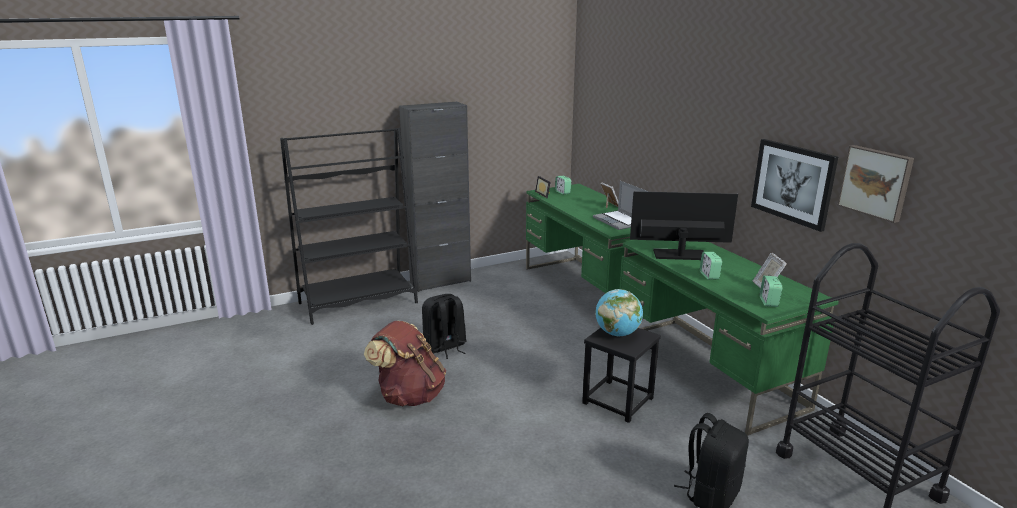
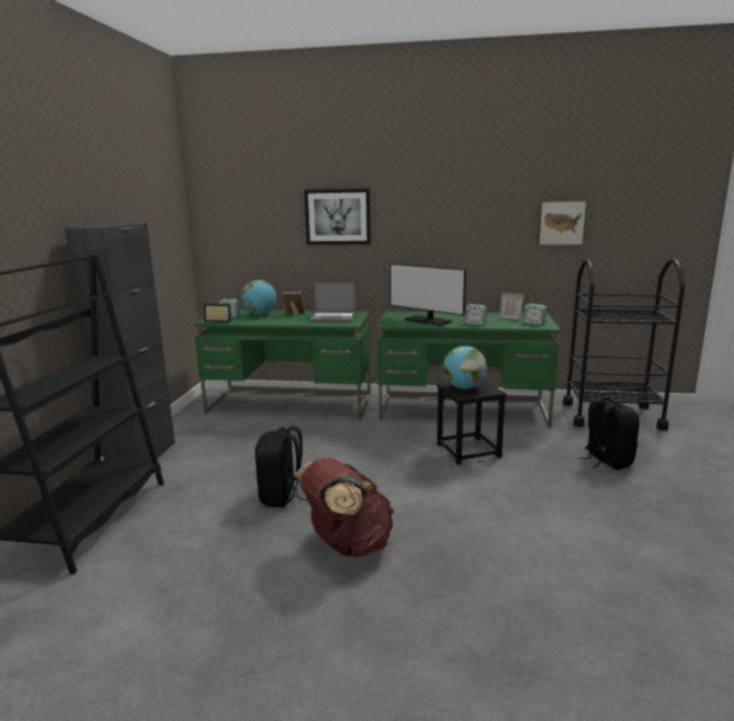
camera: 55 degrees left, 5 degrees down
(586, 198) = (260, 314): none -> globe
(679, 255) = (427, 321): monitor -> monitor turned 90 degrees counterclockwise
(793, 183) = (492, 240): picture -> picture (338, 217)

